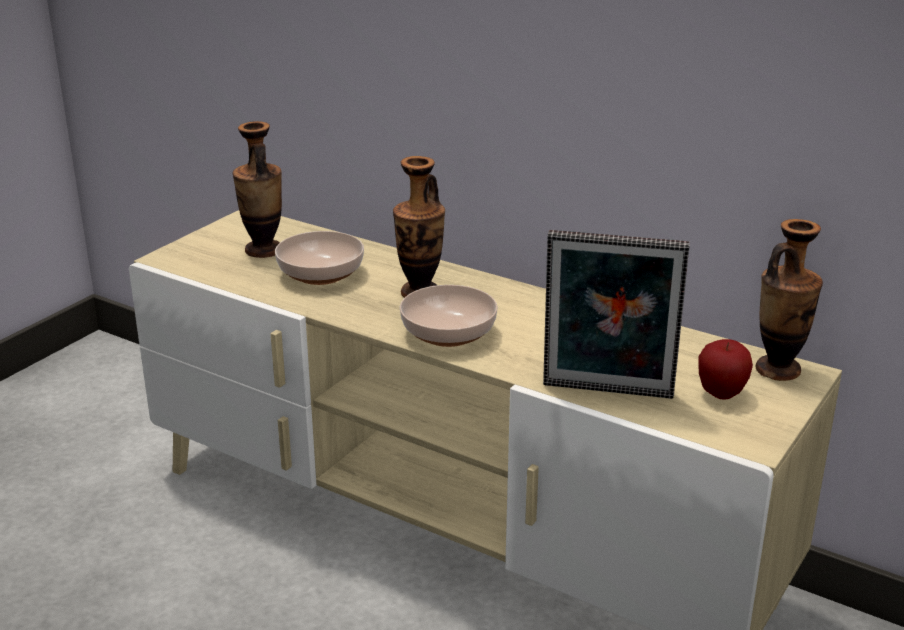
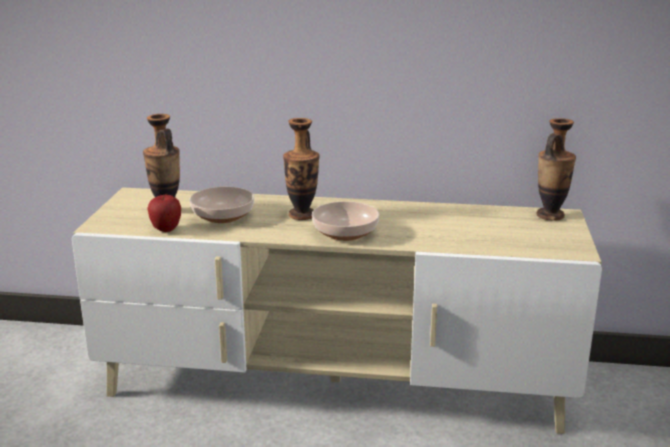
camera: 25 degrees left, 5 degrees down
(607, 393) = (474, 245): picture frame -> none
(721, 394) = (535, 232): apple -> apple (166, 229)

